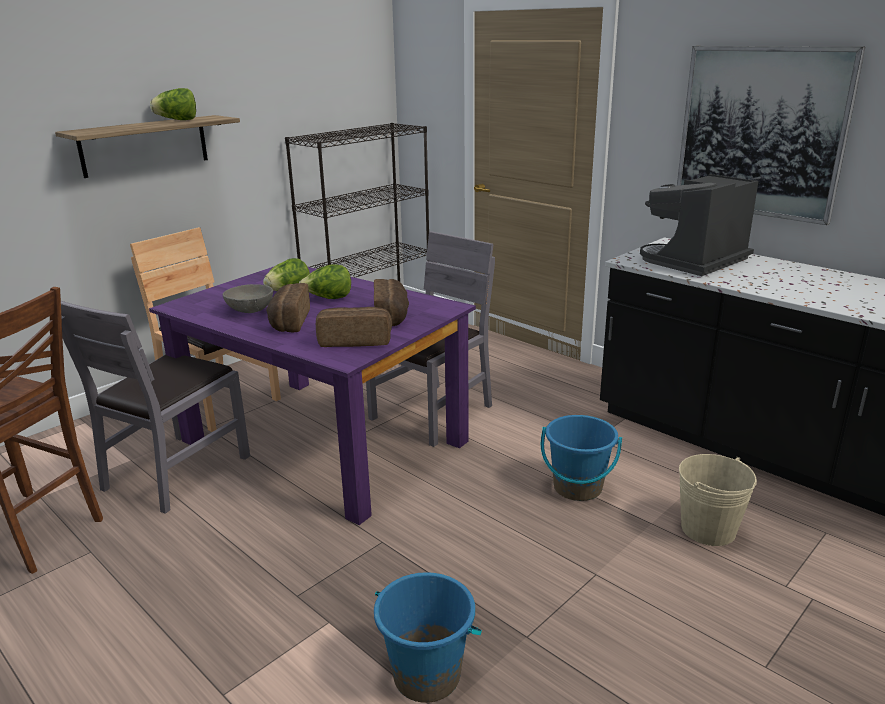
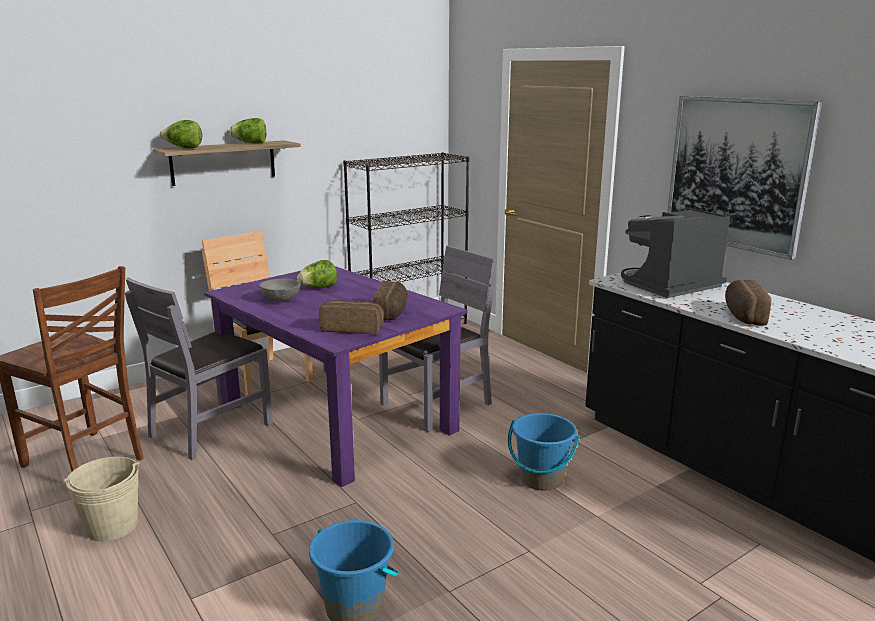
camera: 10 degrees right, 5 degrees down
(288, 321) = (307, 310): bread -> bread (742, 315)
(328, 299) = (348, 295): lettuce -> lettuce (184, 148)
(708, 529) = (647, 527): beige bucket -> beige bucket (112, 526)

